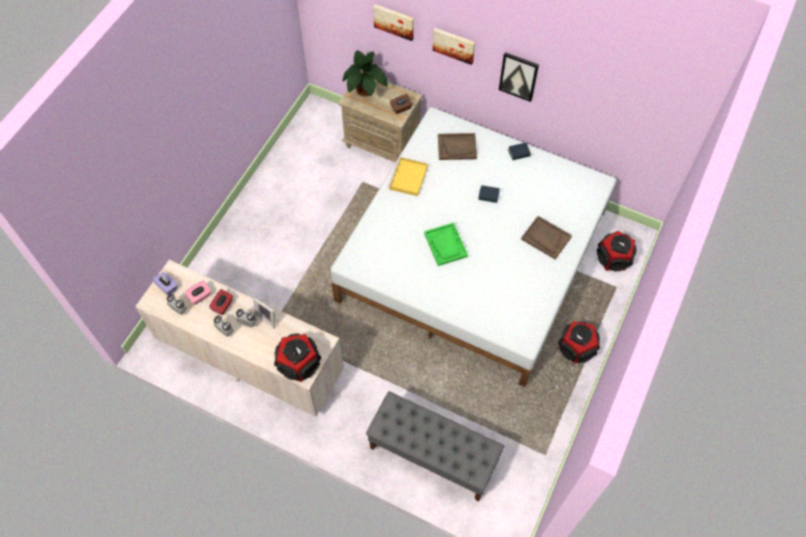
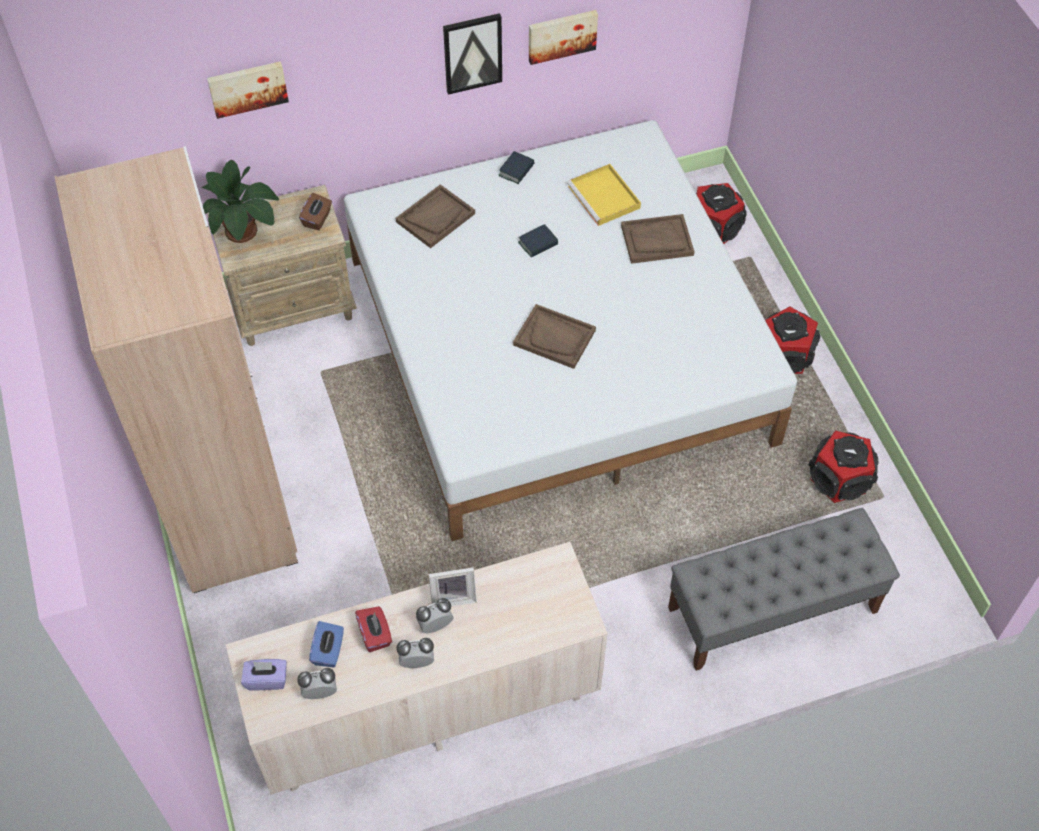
camera: 45 degrees left, 5 degrees down
(200, 296) = (328, 651): pink tissue box -> blue tissue box
(269, 206) = (226, 499): none -> beige wardrobe
(299, 363) = (558, 614): speaker -> speaker (838, 479)
(408, 178) = (418, 298): yellow tray -> yellow tray (605, 198)
(445, 245) = (554, 338): green tray -> brown tray
(454, 45) = (358, 65): picture -> picture (561, 35)

